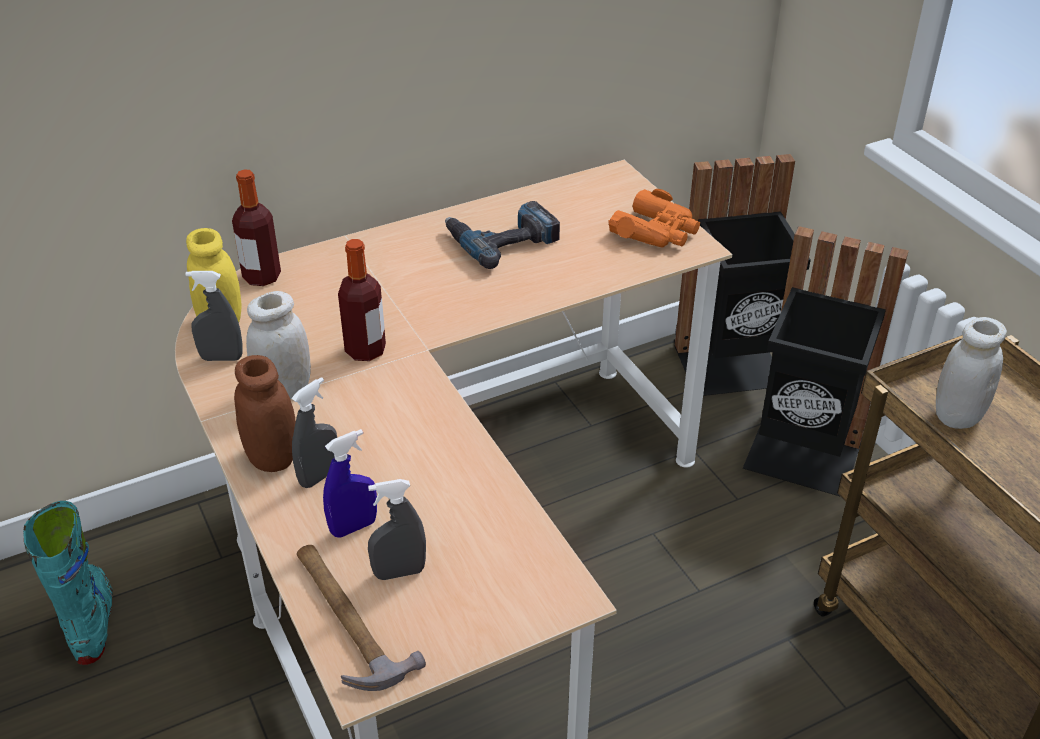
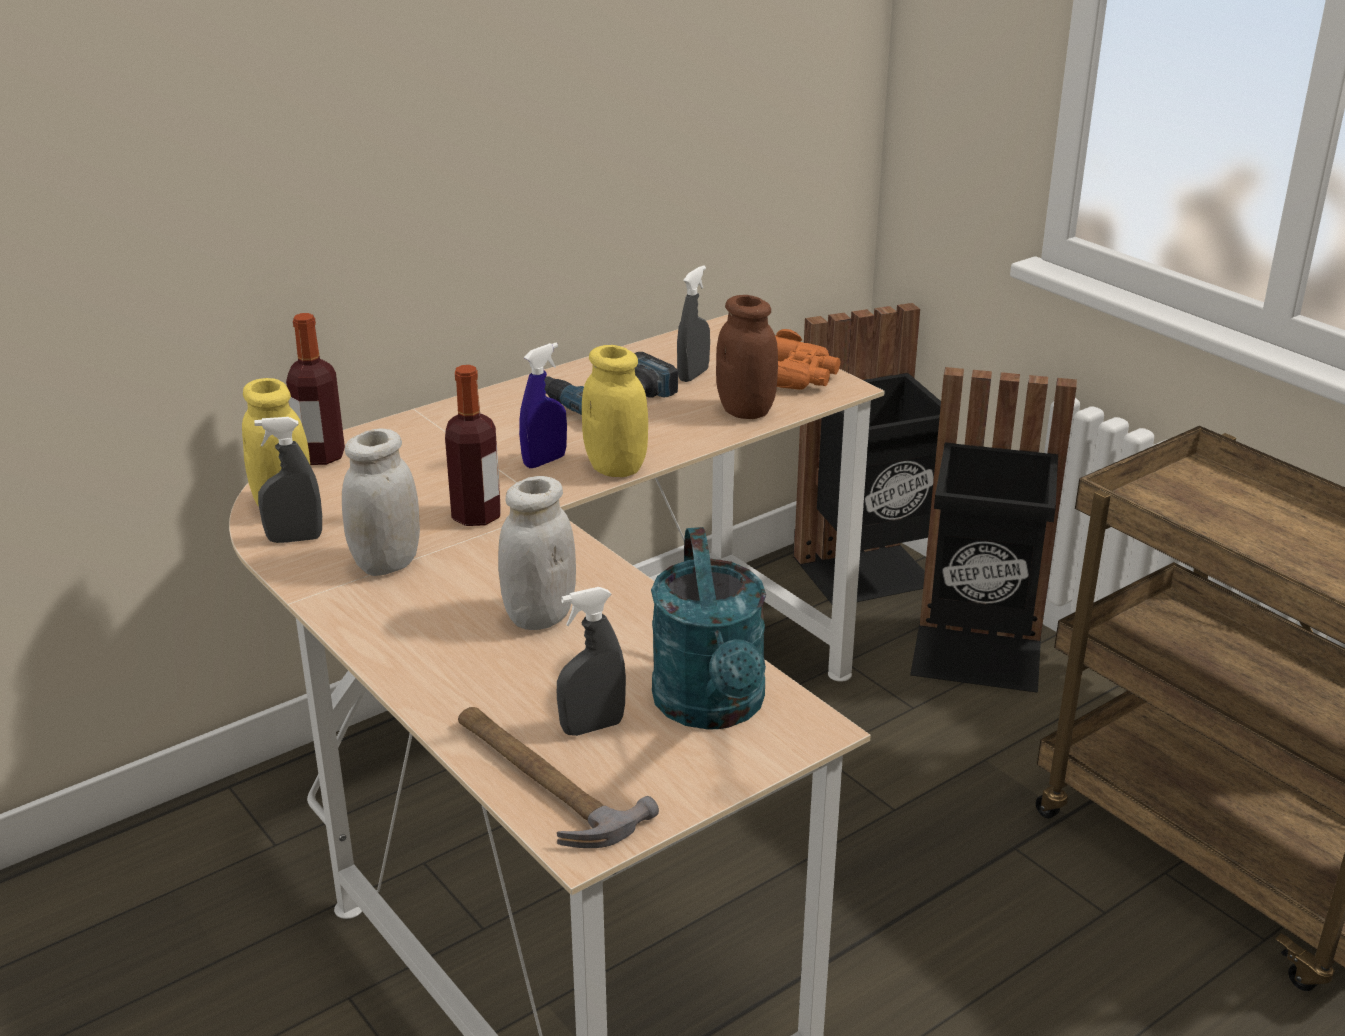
camera: 10 degrees left, 10 degrees down
(92, 621) = (113, 939): turquoise boot -> none
(272, 457) = (393, 630): brown jar -> brown jar (745, 411)
(319, 476) = (459, 643): grey spray bottle -> grey spray bottle (693, 375)
(353, 527) = (519, 688): blue spray bottle -> blue spray bottle (545, 461)
(488, 313) = (616, 468): none -> yellow jar
(498, 567) = (713, 708): none -> turquoise watering can
(957, 416) = (1190, 517): white jar -> white jar (539, 616)

